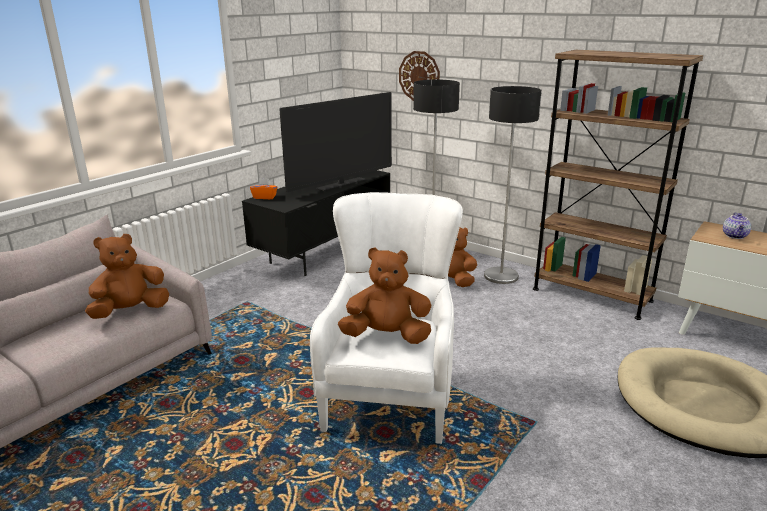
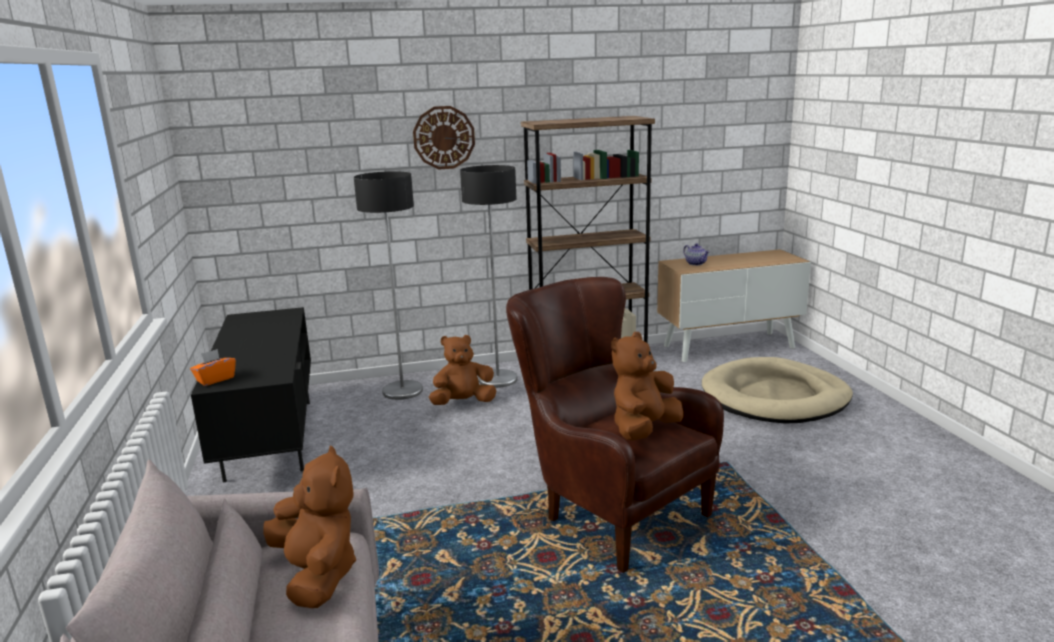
camera: 50 degrees left, 5 degrees down
(130, 311) = (317, 575): brown plush toy -> brown plush toy turned 150 degrees clockwise
(341, 184) = (279, 334): television -> none
(391, 393) = (608, 510): white armchair -> brown armchair
(419, 76) = (322, 174): wall clock -> wall clock (444, 137)

